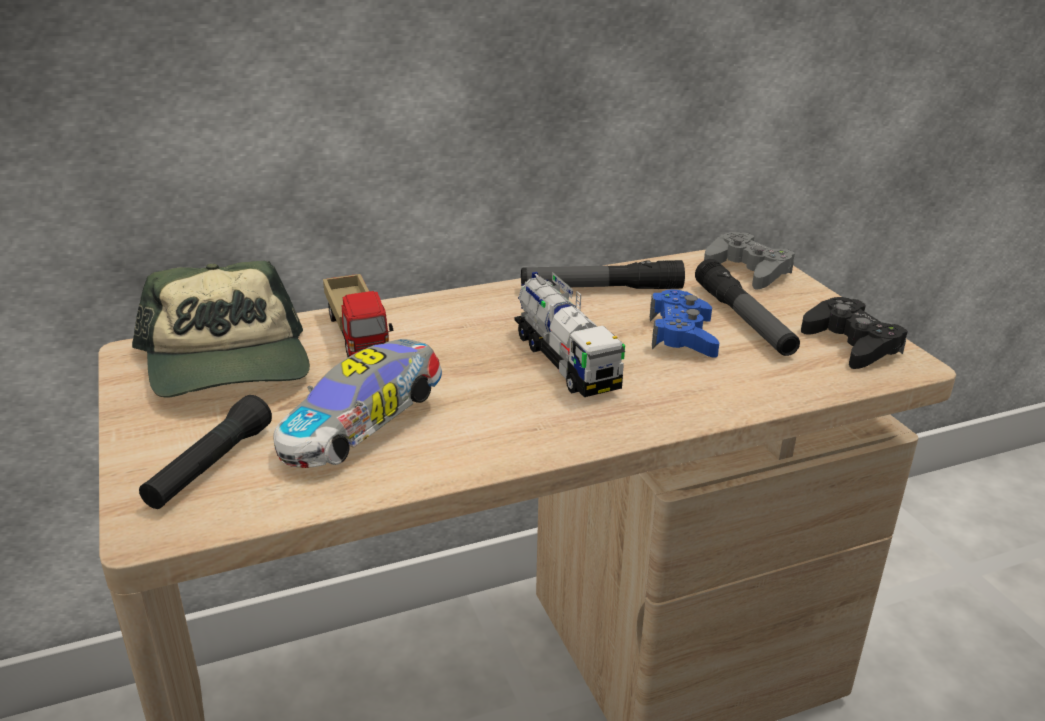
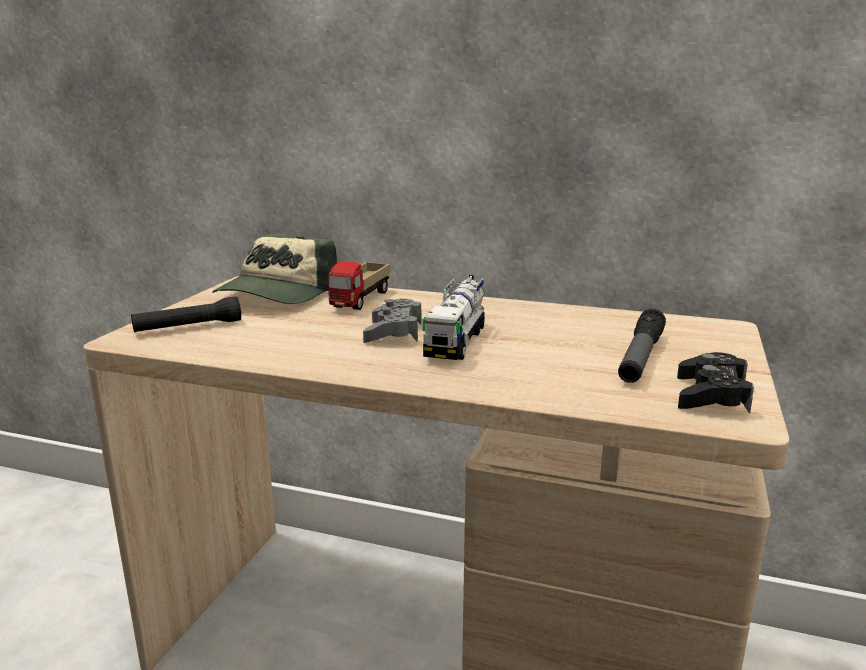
camera: 40 degrees right, 10 degrees down
(364, 428) = (283, 335): toy car -> none
(601, 289) = (560, 316): flashlight -> none
(682, 335) = (569, 352): blue game controller -> none
(748, 270) = (707, 334): grey game controller -> grey game controller (393, 332)

